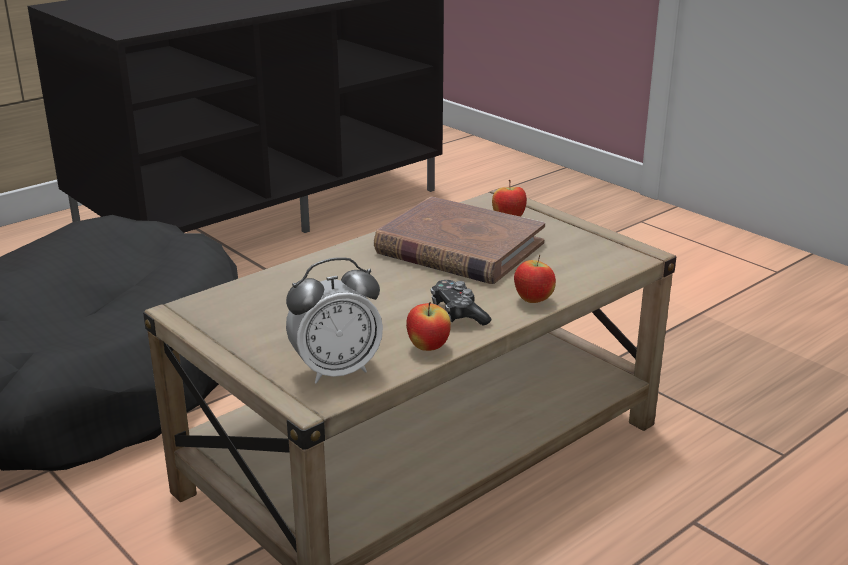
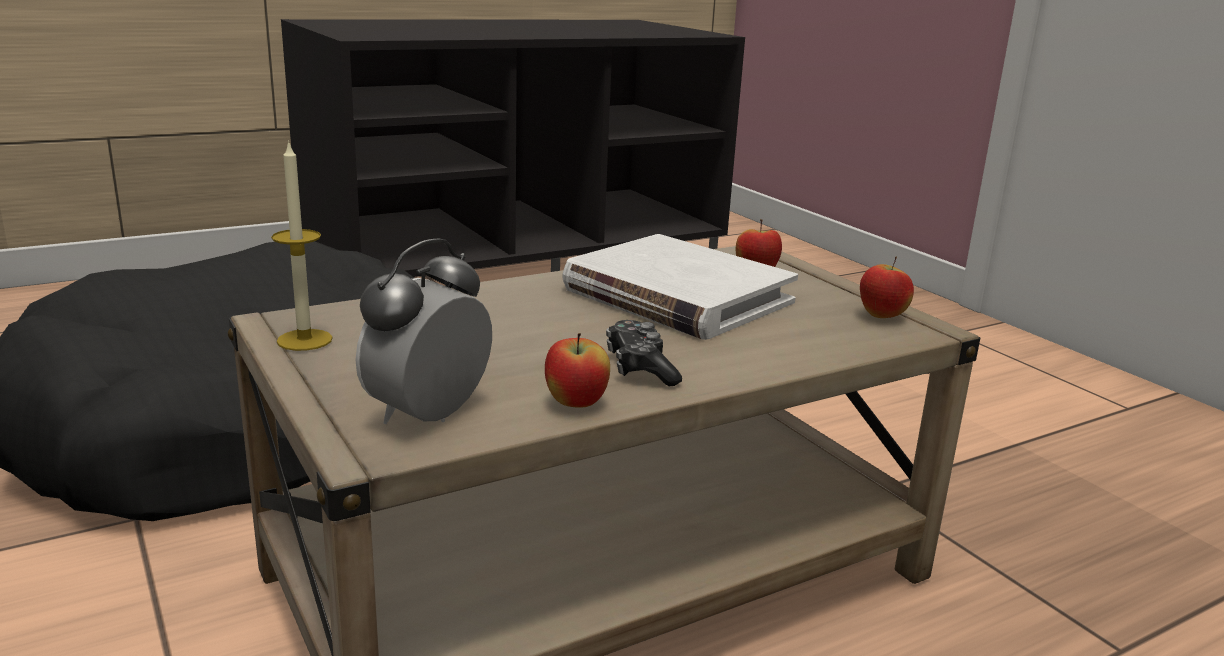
camera: 10 degrees right, 5 degrees down
(214, 323) = (304, 340): none -> candle
(336, 370) = (428, 416): alarm clock -> alarm clock turned 135 degrees clockwise
(458, 248) = (676, 296): brown book -> white book
(533, 300) = (754, 365): apple -> apple (881, 316)

